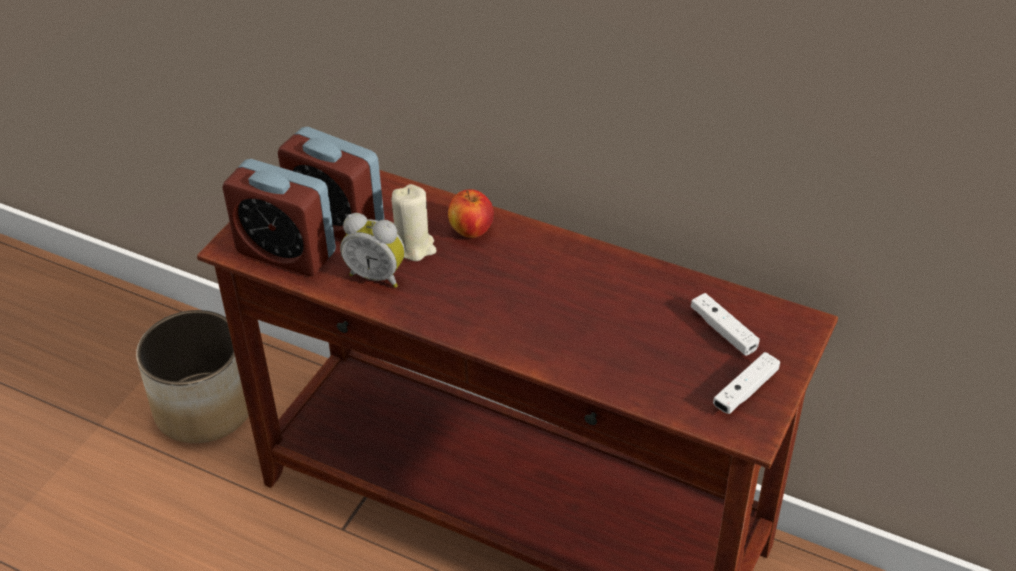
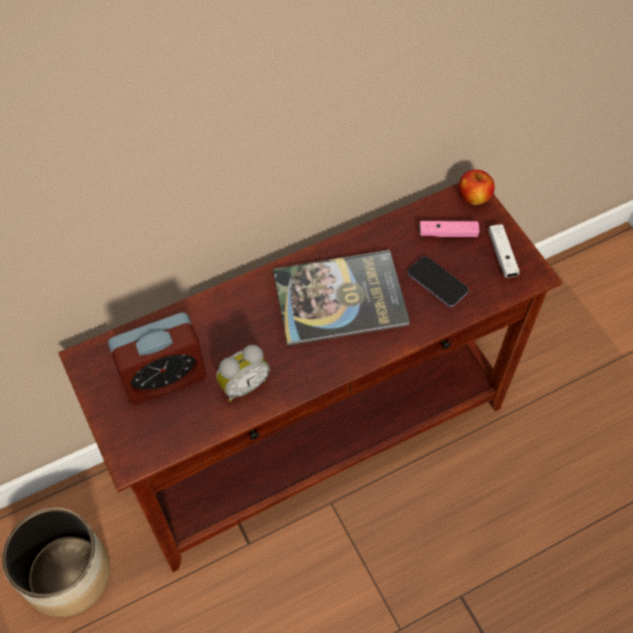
camera: 55 degrees left, 15 degrees up
(286, 253) = (170, 428): alarm clock -> none
(414, 246) = (234, 346): beige candle -> none
(471, 230) = (247, 304): apple -> apple (474, 198)
(546, 290) = (340, 298): none -> book
(647, 354) = (437, 282): none -> phone
(723, 331) = (448, 233): white game controller -> pink game controller

